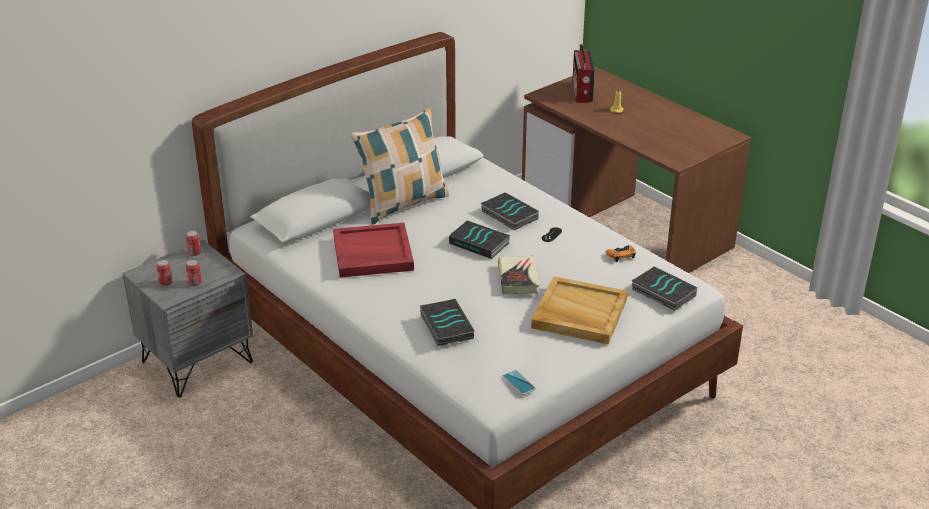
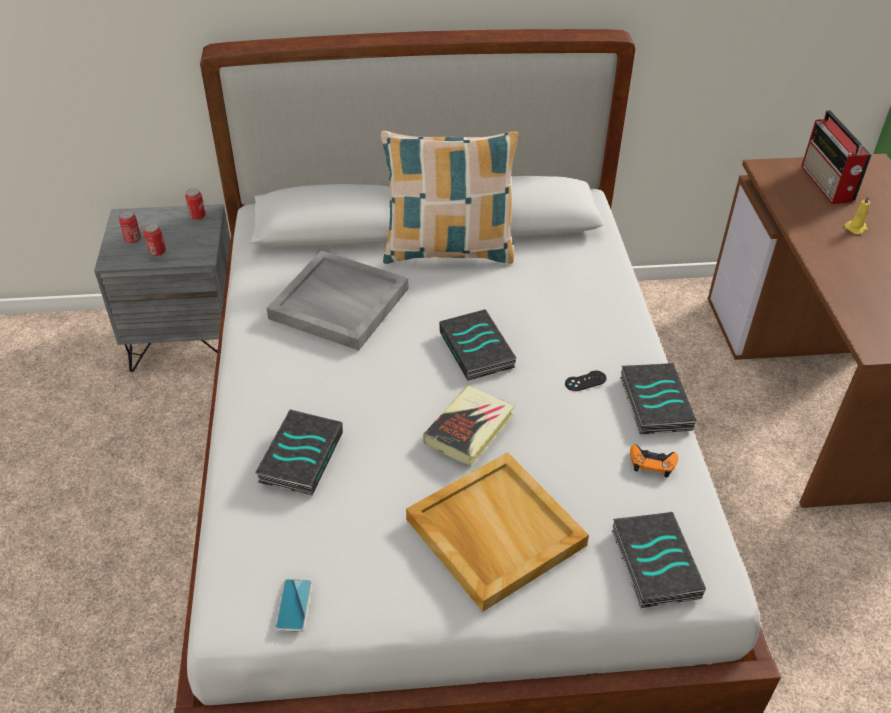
camera: 35 degrees right, 10 degrees up
(372, 254) = (338, 304): red tray -> grey tray
(508, 215) = (557, 324): book -> book (653, 402)
(581, 93) = (827, 184): radio -> radio turned 45 degrees counterclockwise

